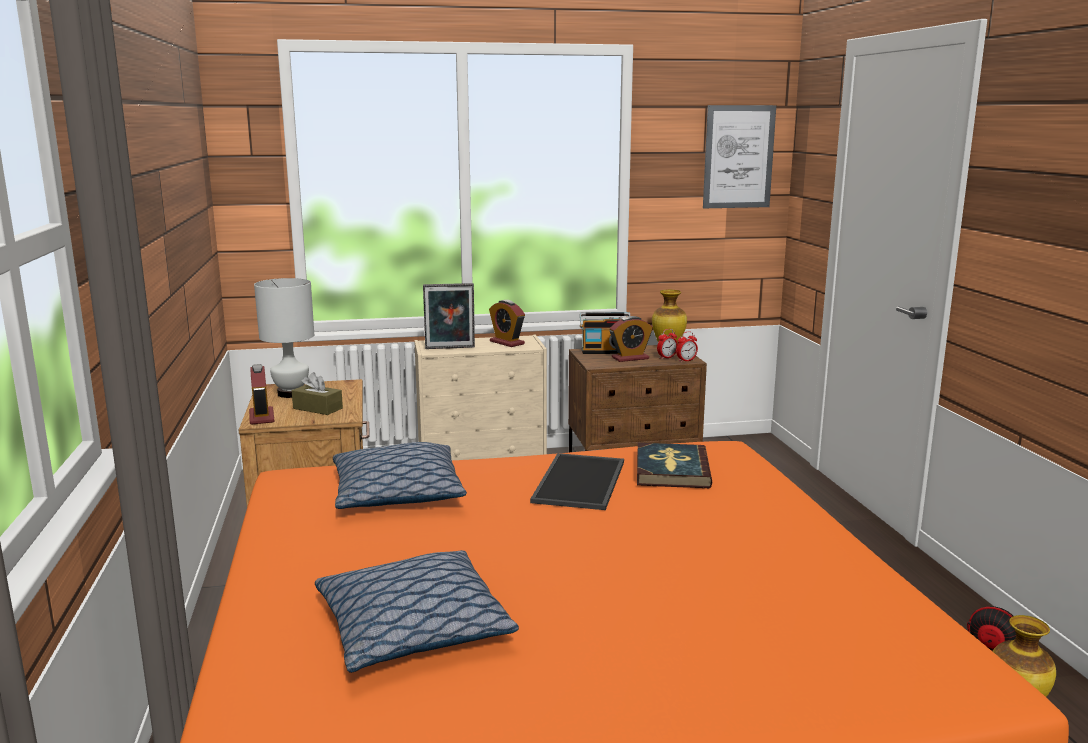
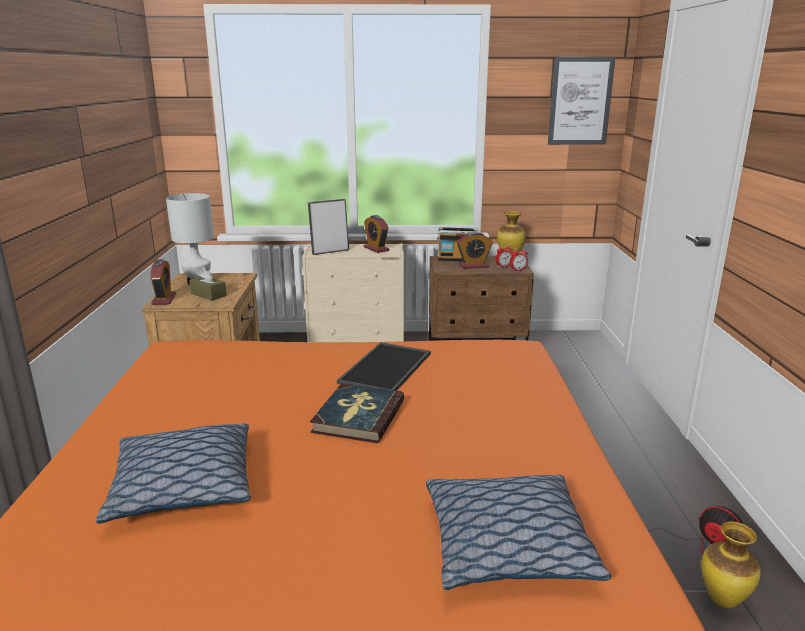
camera: 10 degrees right, 5 degrees up
(397, 494) = (238, 368): pillow -> pillow (508, 546)
(450, 348) = (329, 251): picture frame -> picture frame turned 150 degrees clockwise
(671, 470) = (465, 363): book -> book (358, 416)

